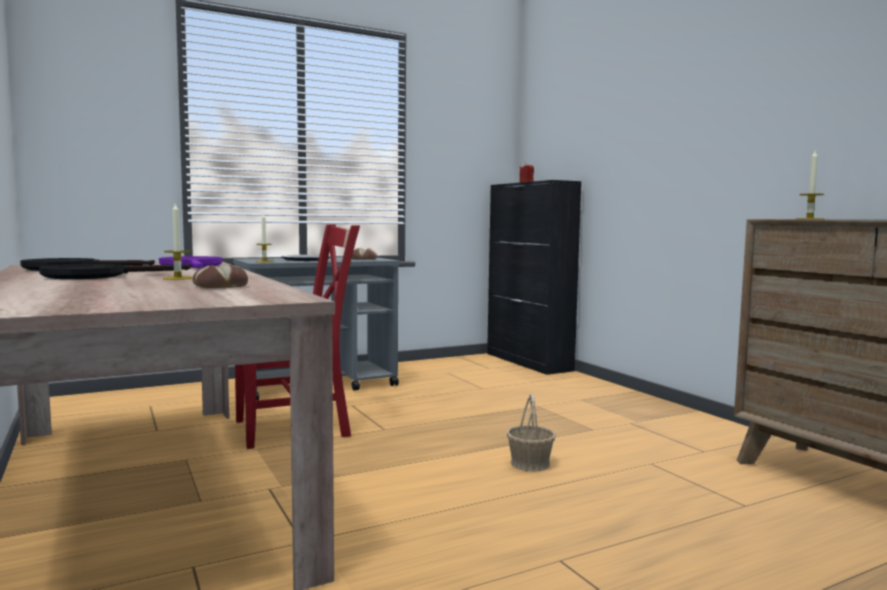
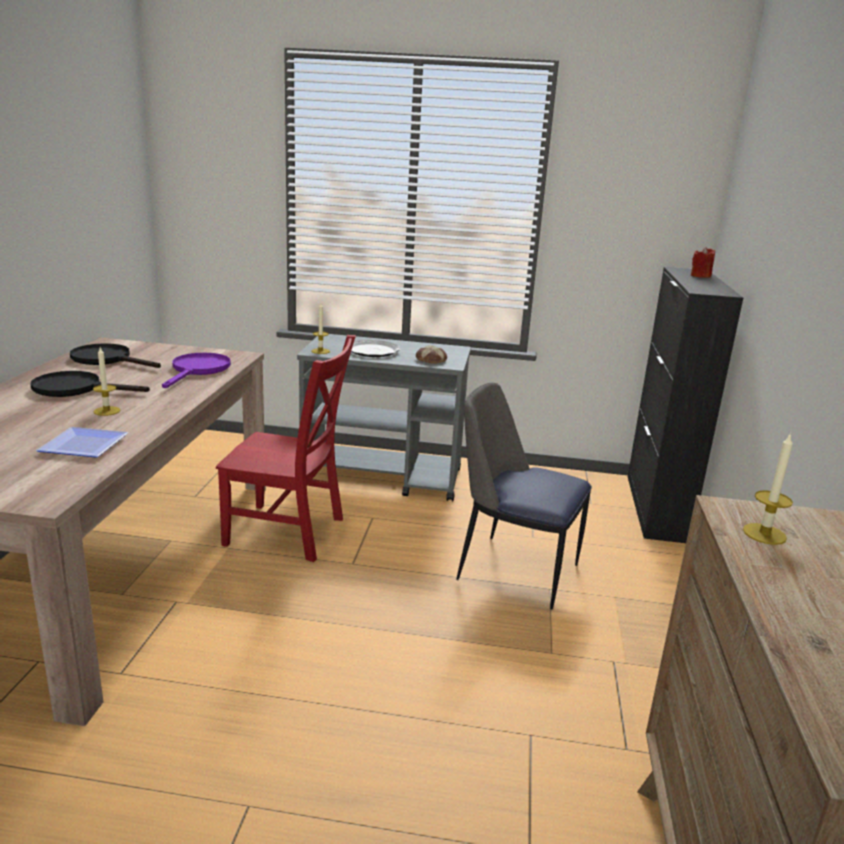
camera: 35 degrees right, 15 degrees up
(220, 286) = (83, 444): bread -> plate
(501, 404) = (514, 570): none -> chair
(530, 463) = (408, 672): basket -> none

